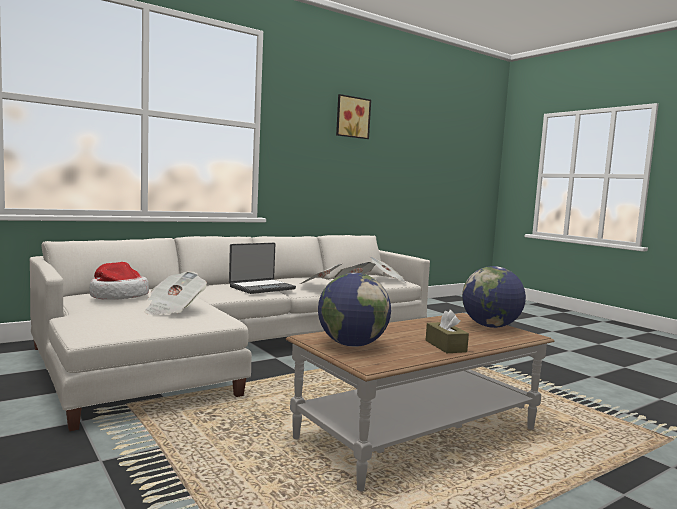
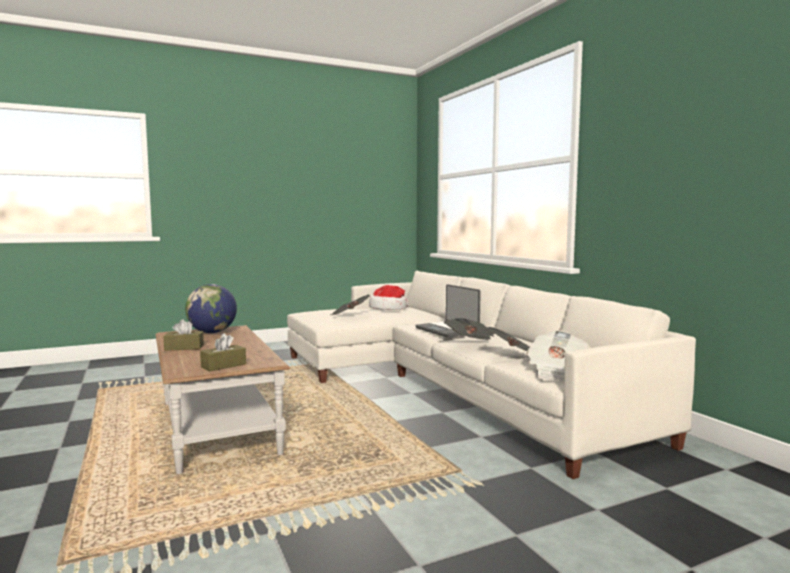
camera: 100 degrees right, 0 degrees up
(352, 117) = (710, 102): picture -> none
(490, 326) = (223, 365): globe -> brown tissue box

